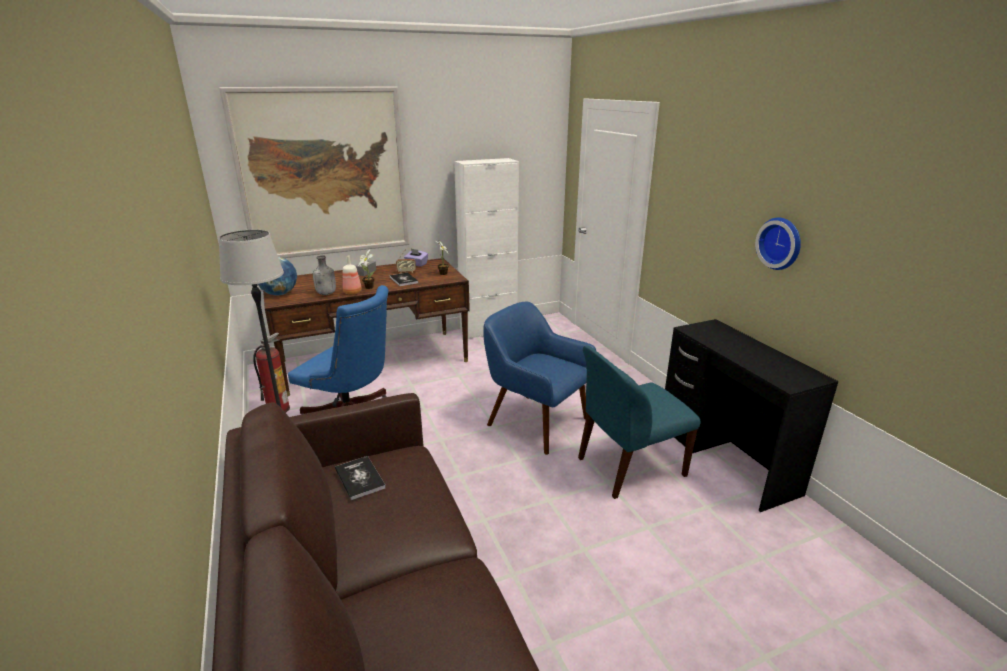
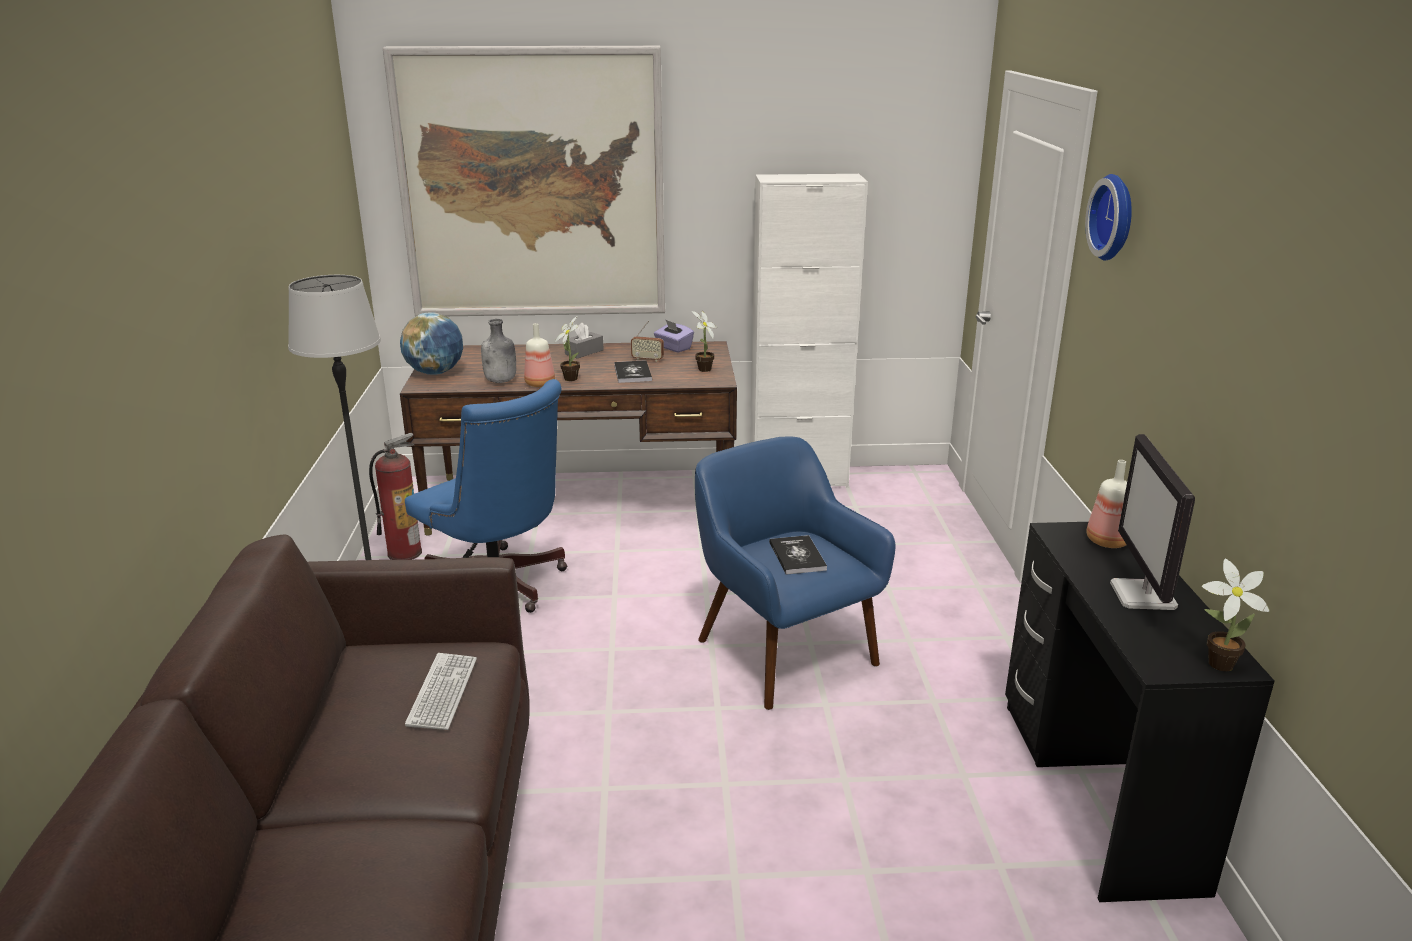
camera: 20 degrees right, 0 degrees up
(359, 478) = (384, 671): book -> book (797, 556)
(406, 482) = (442, 692): none -> keyboard
(628, 467) = (898, 764): blue chair -> none
(715, 330) = (1108, 541): none -> bottle
(753, 353) = (1143, 596): none -> monitor
(781, 243) = (1224, 391): wall clock -> wall clock (1116, 217)
(809, 378) = (1215, 663): none -> potted plant

